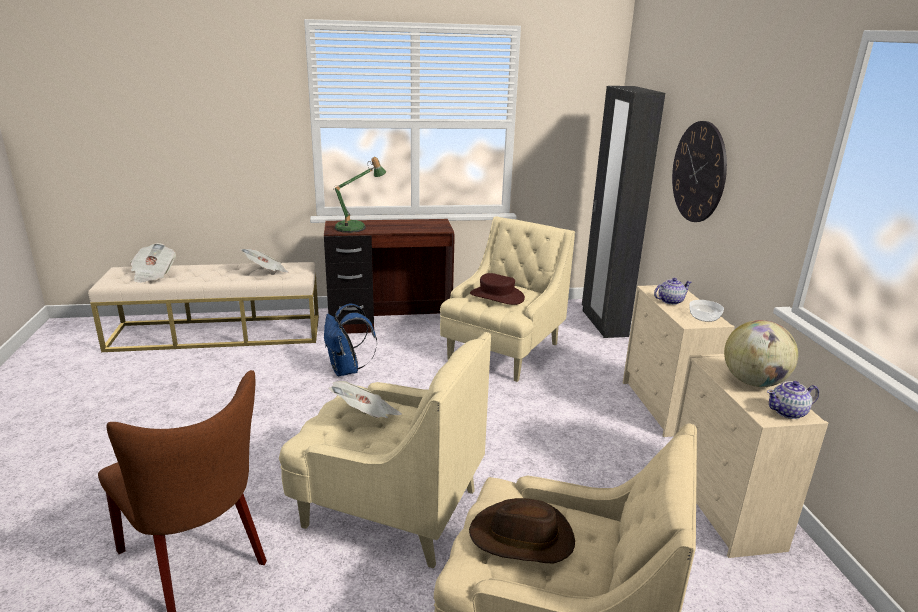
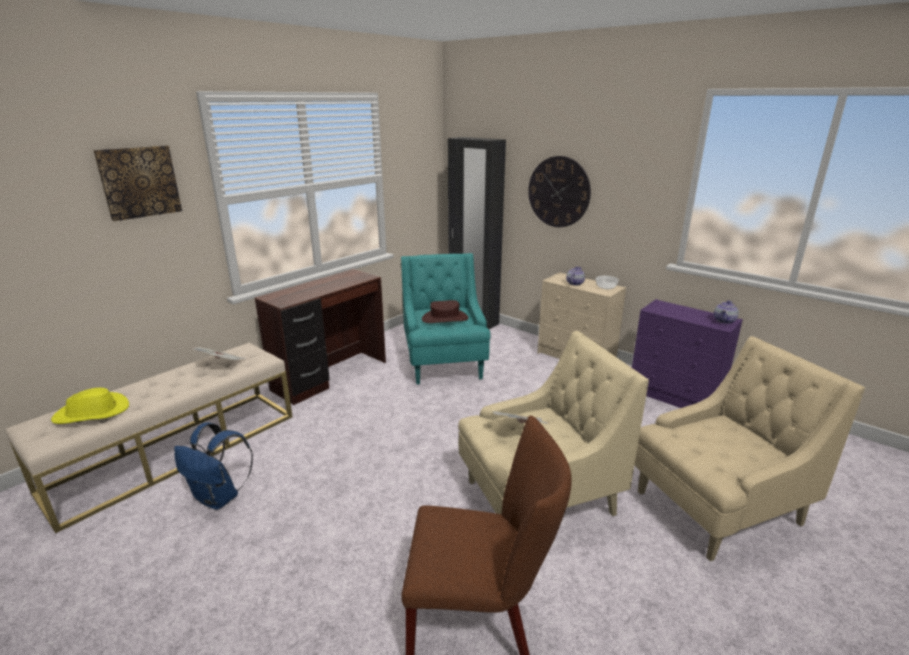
camera: 40 degrees left, 0 degrees up
(153, 274) = (92, 413): newspaper -> yellow hat
(242, 96) = (139, 182): none -> picture
(347, 370) = (355, 425): blue backpack -> blue backpack (219, 498)
(355, 227) = (296, 295): table lamp -> none
(503, 352) = (444, 363): beige armchair -> turquoise armchair
(522, 537) = (717, 446): brown hat -> none
(724, 509) = (675, 398): beige dresser -> purple dresser
(753, 382) = (687, 312): globe -> none

